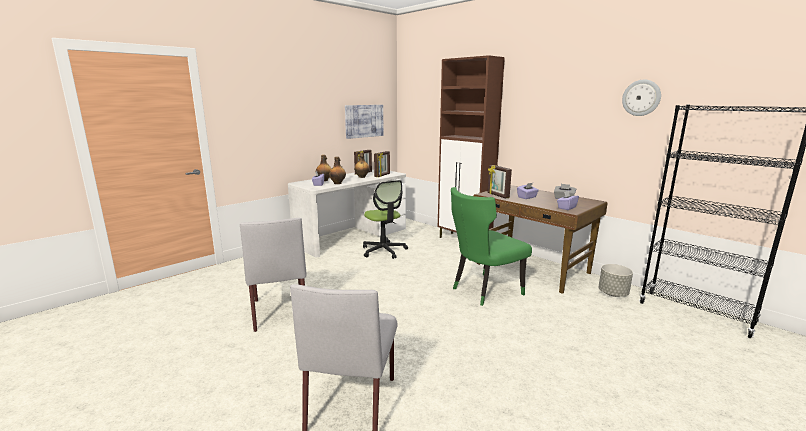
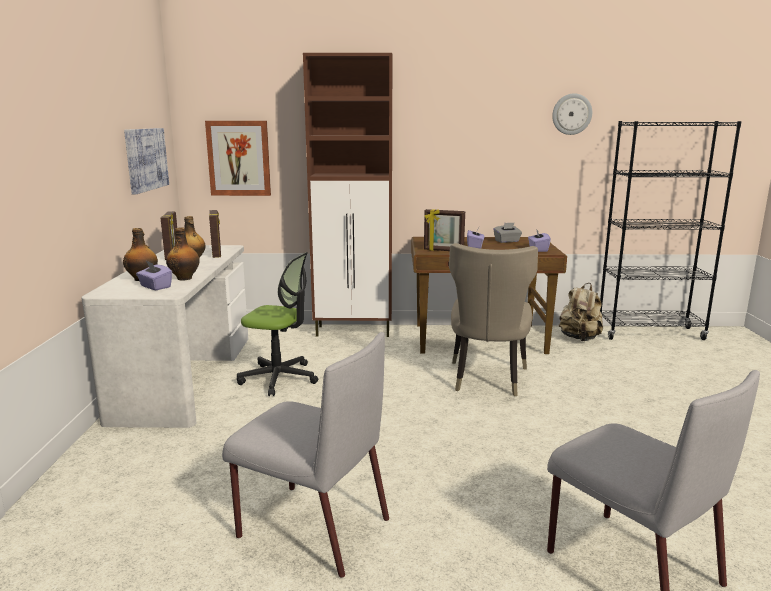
camera: 45 degrees left, 0 degrees up
(422, 123) = (239, 158): none -> picture
(483, 291) = (487, 380): green chair -> beige chair
(613, 293) = (579, 338): grey planter -> beige backpack

